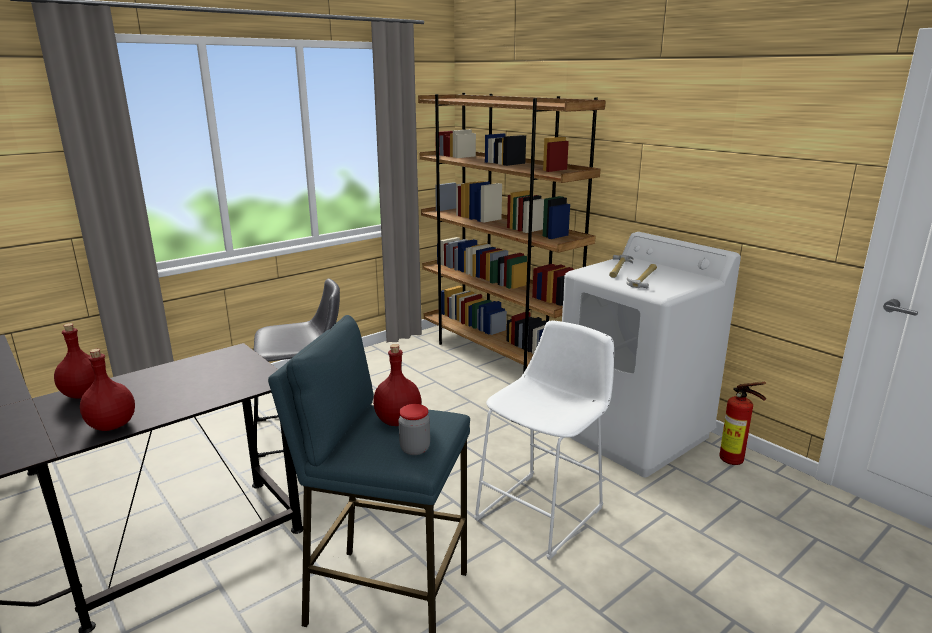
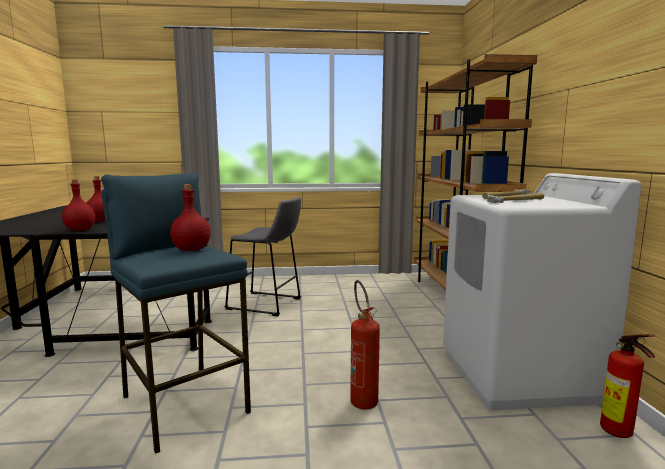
camera: 35 degrees right, 10 degrees down
(415, 449) = (166, 260): jar -> none
(544, 510) = (361, 398): white stool -> fire extinguisher

